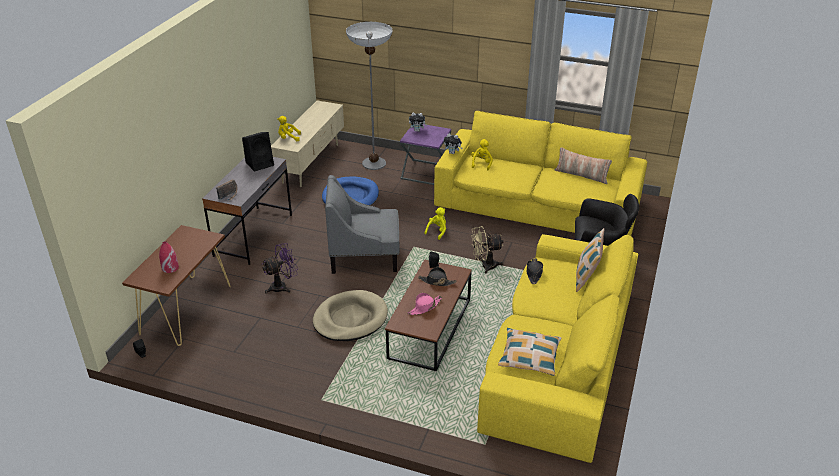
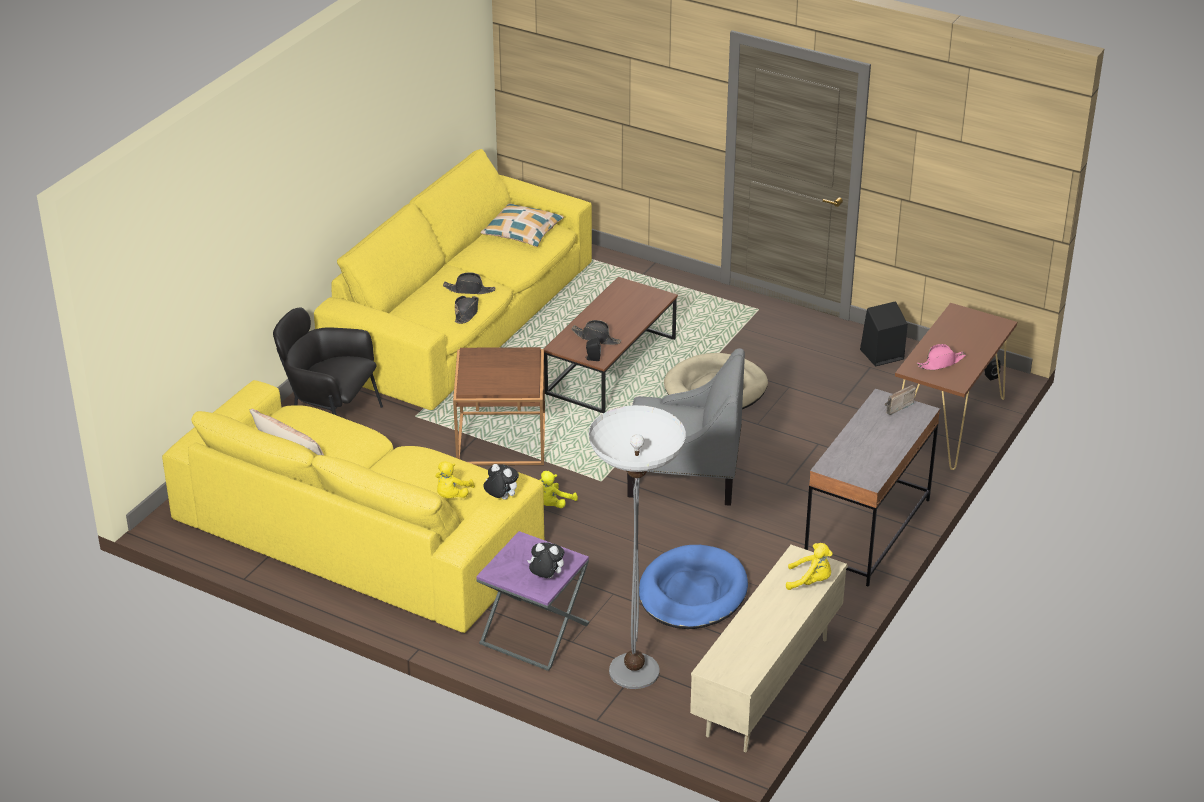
camera: 170 degrees left, 0 degrees up
(170, 268) = (959, 333): red vase -> none
(260, 163) = (854, 465): black speaker -> black speaker (881, 355)
(282, 286) = (812, 441): purple fan -> none
(424, 307) = (622, 310): pink hat -> pink hat (941, 363)
(484, 266) = (501, 439): beige fan -> brown side table
(542, 292) = (469, 290): none -> black hat
(586, 278) = (401, 302): pillow -> none

